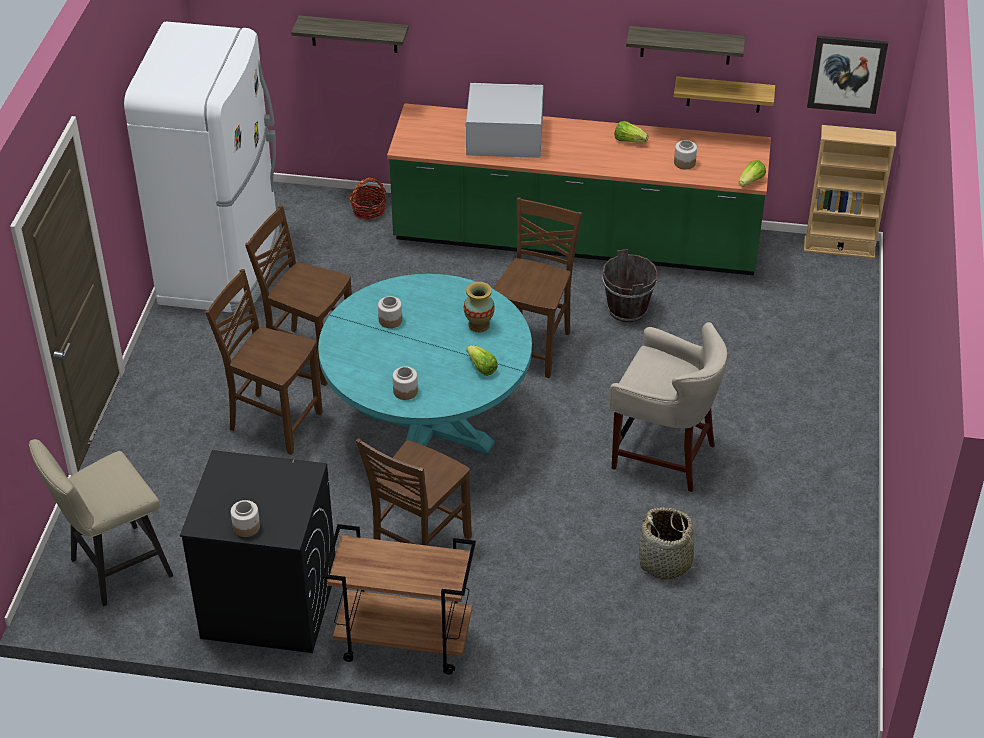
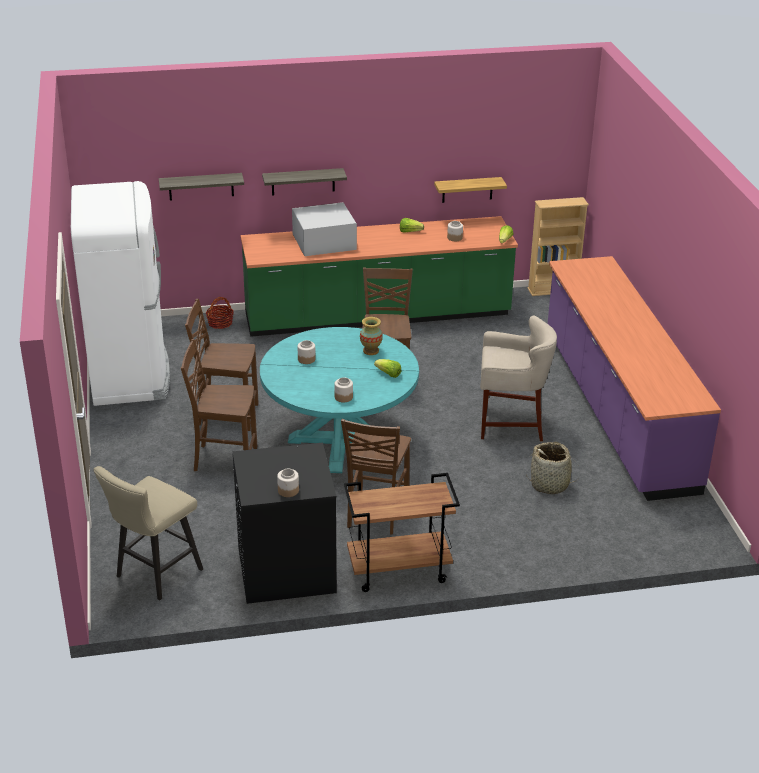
camera: 20 degrees left, 10 degrees down
(627, 309) = (436, 348): brown bucket -> none
(685, 45) = (440, 156): shelf -> shelf (303, 181)
(821, 466) = (616, 410): none -> purple counter
(846, 74) = (548, 160): picture -> none

